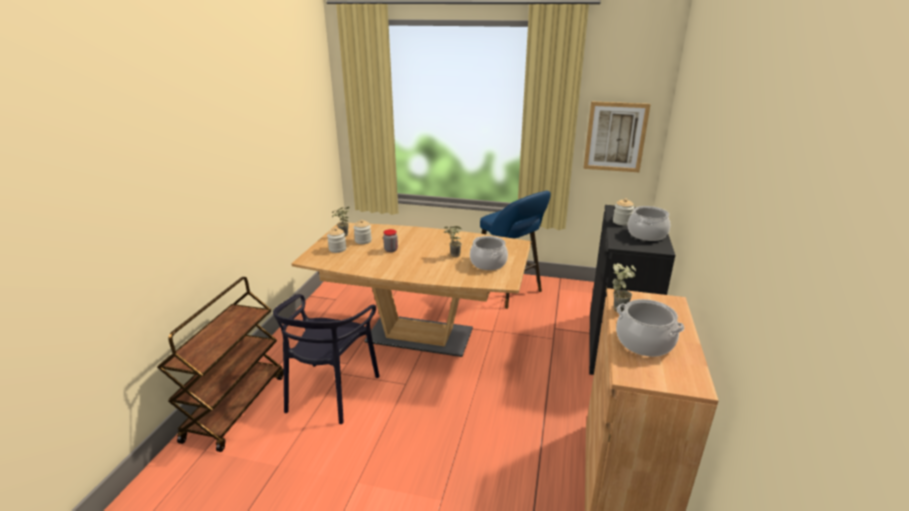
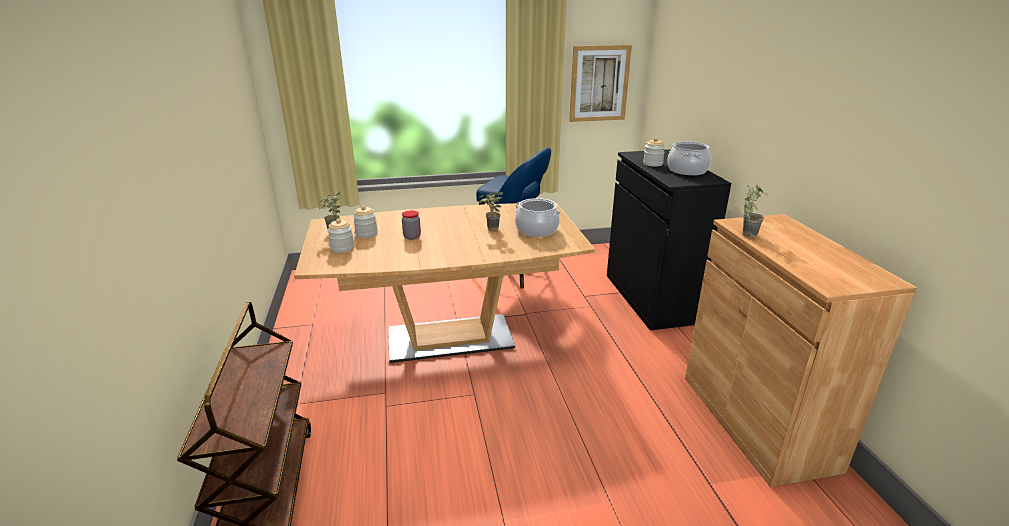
camera: 25 degrees left, 0 degrees up
(331, 391) = (390, 430): black chair -> none
(644, 342) = (804, 256): cooking pot -> none

